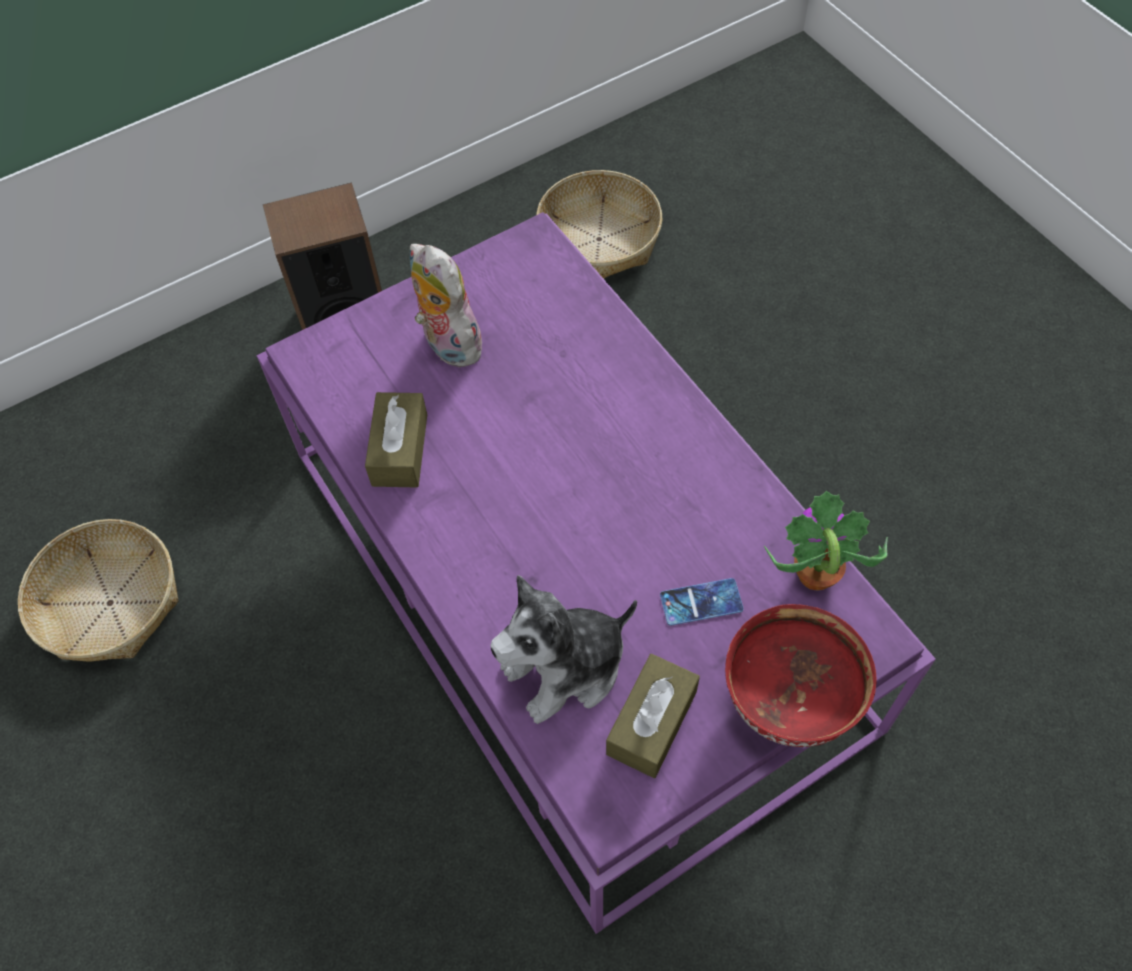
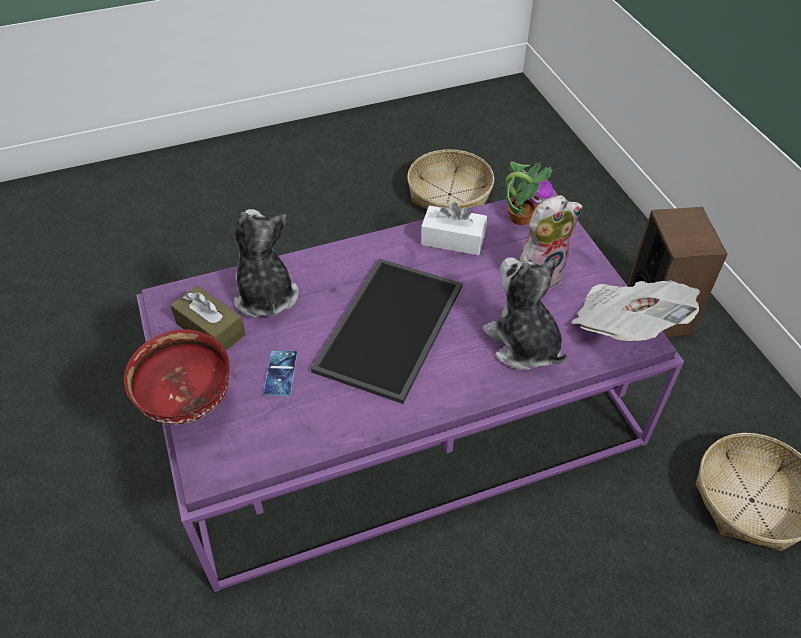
camera: 100 degrees right, 10 degrees down
(400, 450) = (453, 239): brown tissue box -> white tissue box
(519, 255) = (626, 326): none -> newspaper
(575, 347) = (523, 344): none -> plush toy
(589, 489) = (392, 329): none -> tray
(814, 575) = (273, 448): potted plant -> potted plant (520, 217)

